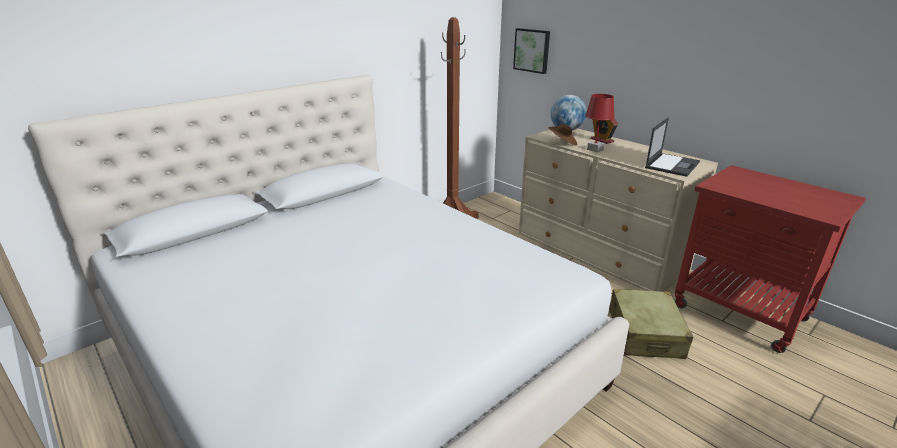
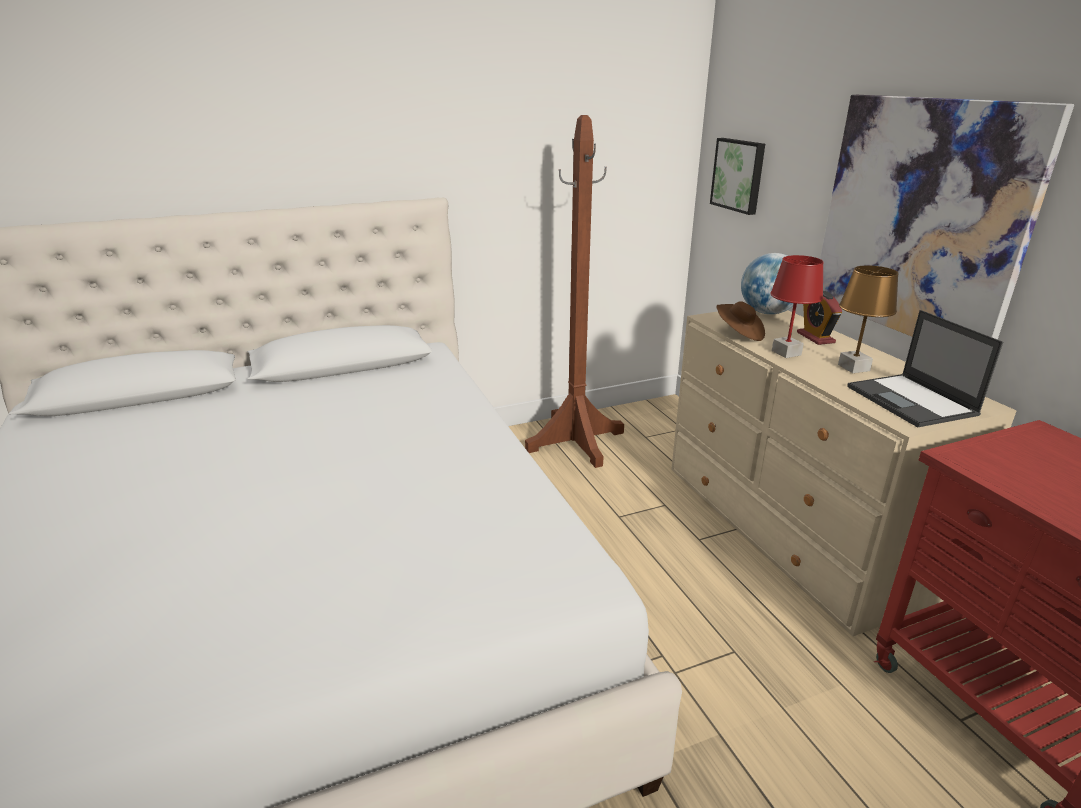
camera: 20 degrees right, 0 degrees up
(633, 153) = (854, 368): none -> brown table lamp
(645, 334) = (784, 704): beige suitcase -> none
(654, 70) = (919, 220): none -> picture
(672, 165) = (912, 401): laptop -> laptop turned 105 degrees clockwise

